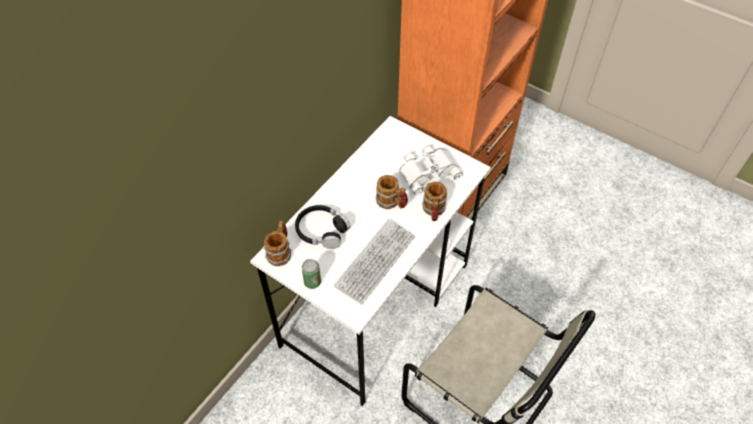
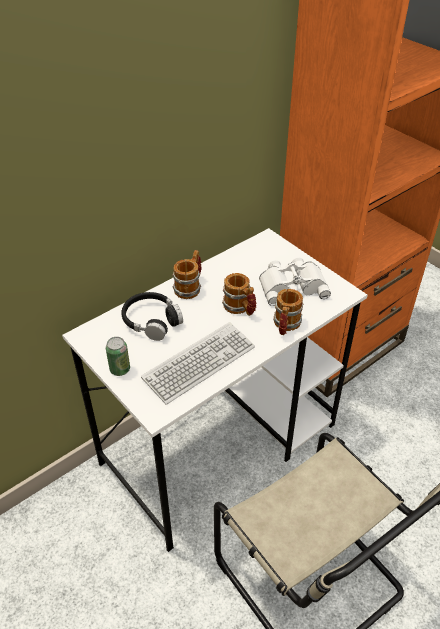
camera: 15 degrees right, 10 degrees down
(280, 251) = (98, 332): mug -> mug (190, 287)

